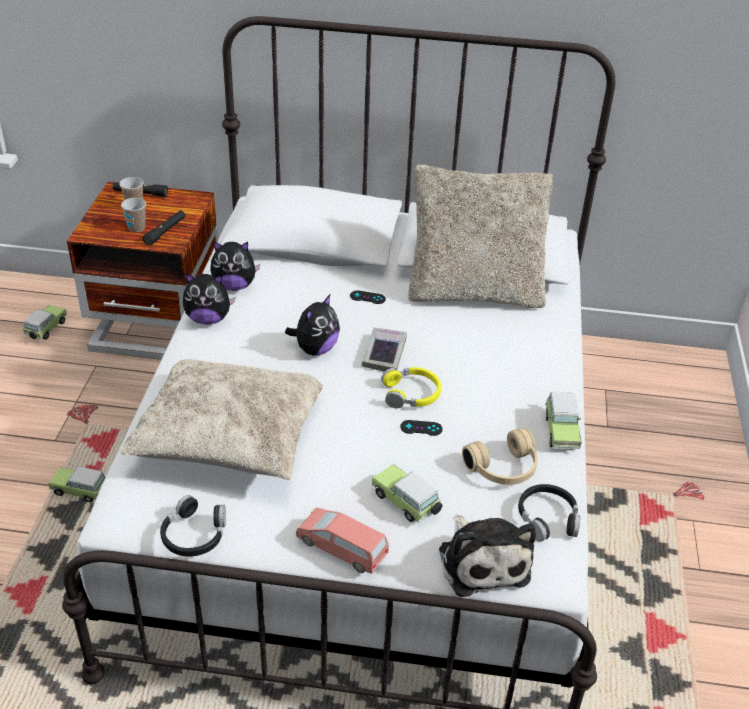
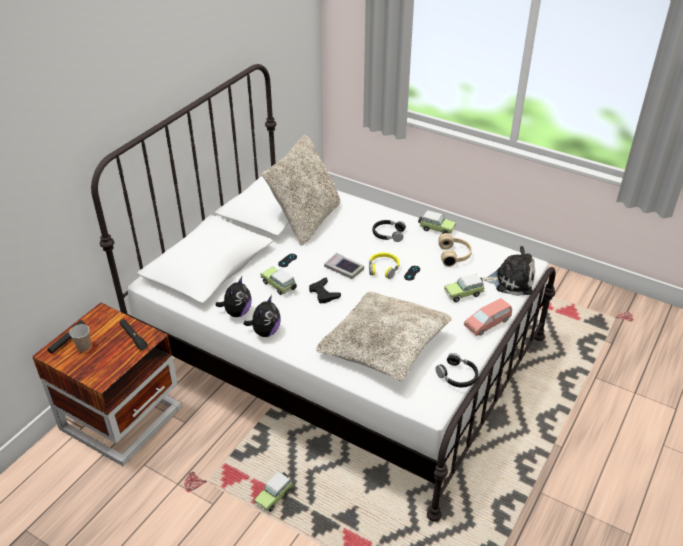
camera: 65 degrees left, 0 degrees up
(45, 330) = (74, 490): toy car -> toy car (279, 286)
(136, 228) = (115, 351): cup -> none
(315, 349) = (323, 293): plush toy -> black game controller
(547, 518) = (492, 253): black headphones -> black headphones (388, 234)

